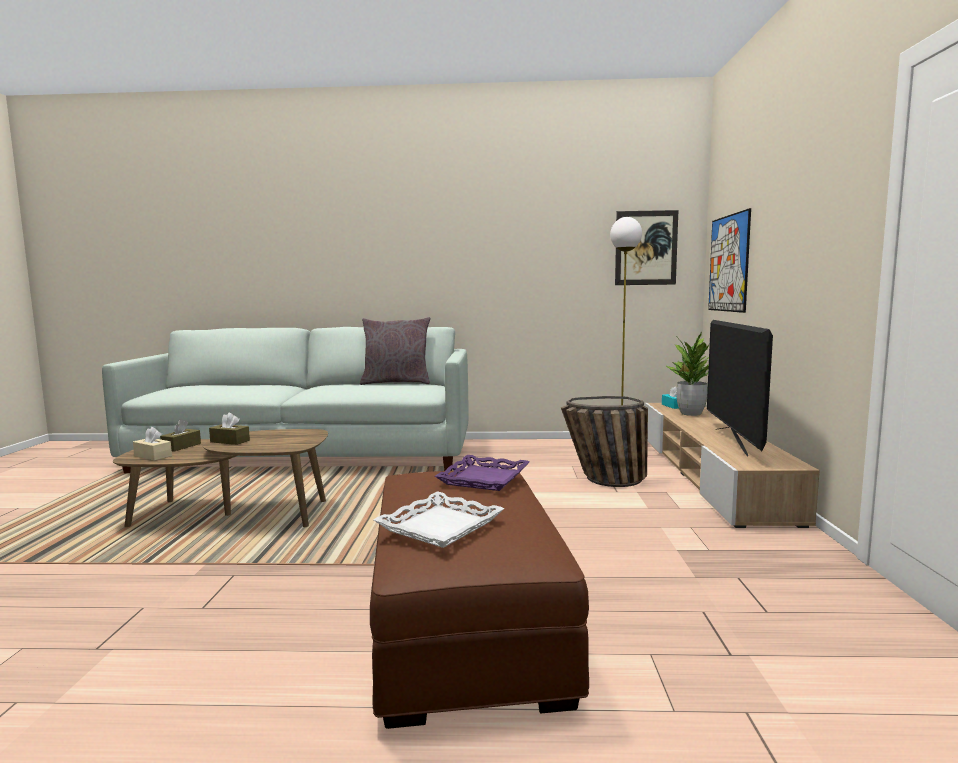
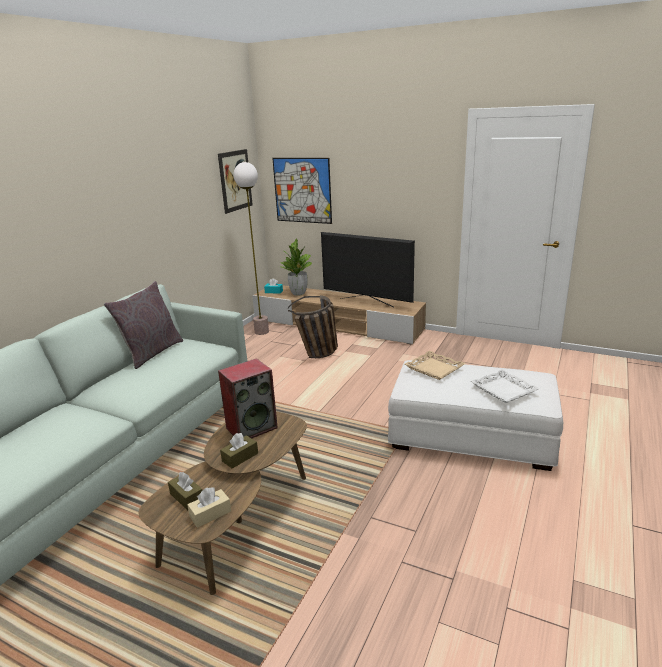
camera: 65 degrees left, 15 degrees up
(287, 436) = (252, 427): none -> speaker
(465, 621) = (471, 436): brown ottoman -> white ottoman
(484, 478) = (435, 368): purple tray -> beige tray

